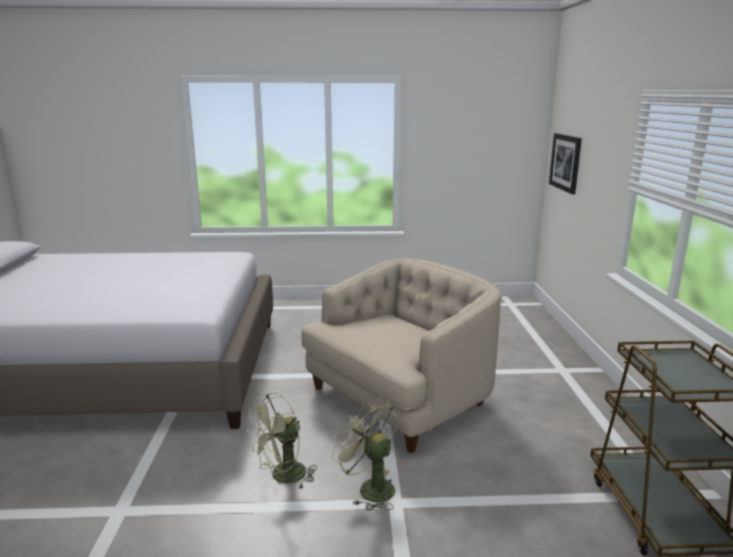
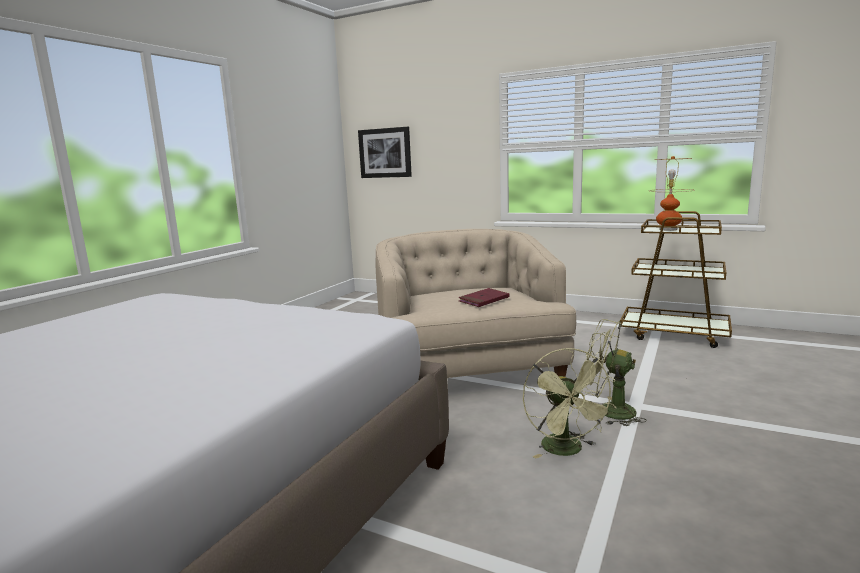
camera: 60 degrees left, 5 degrees down
(369, 488) = (608, 411): green fan -> green fan turned 45 degrees clockwise
(375, 340) = (484, 300): none -> red book
(661, 364) = (668, 229): none -> table lamp

